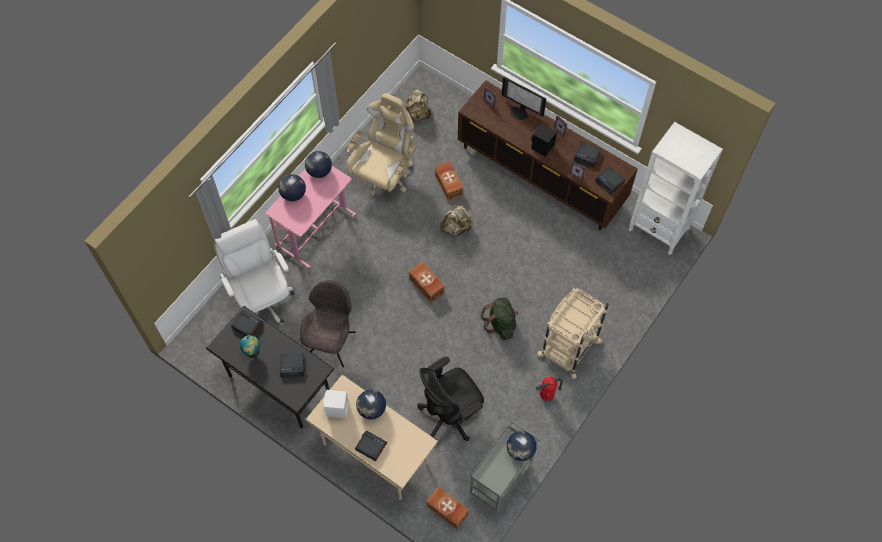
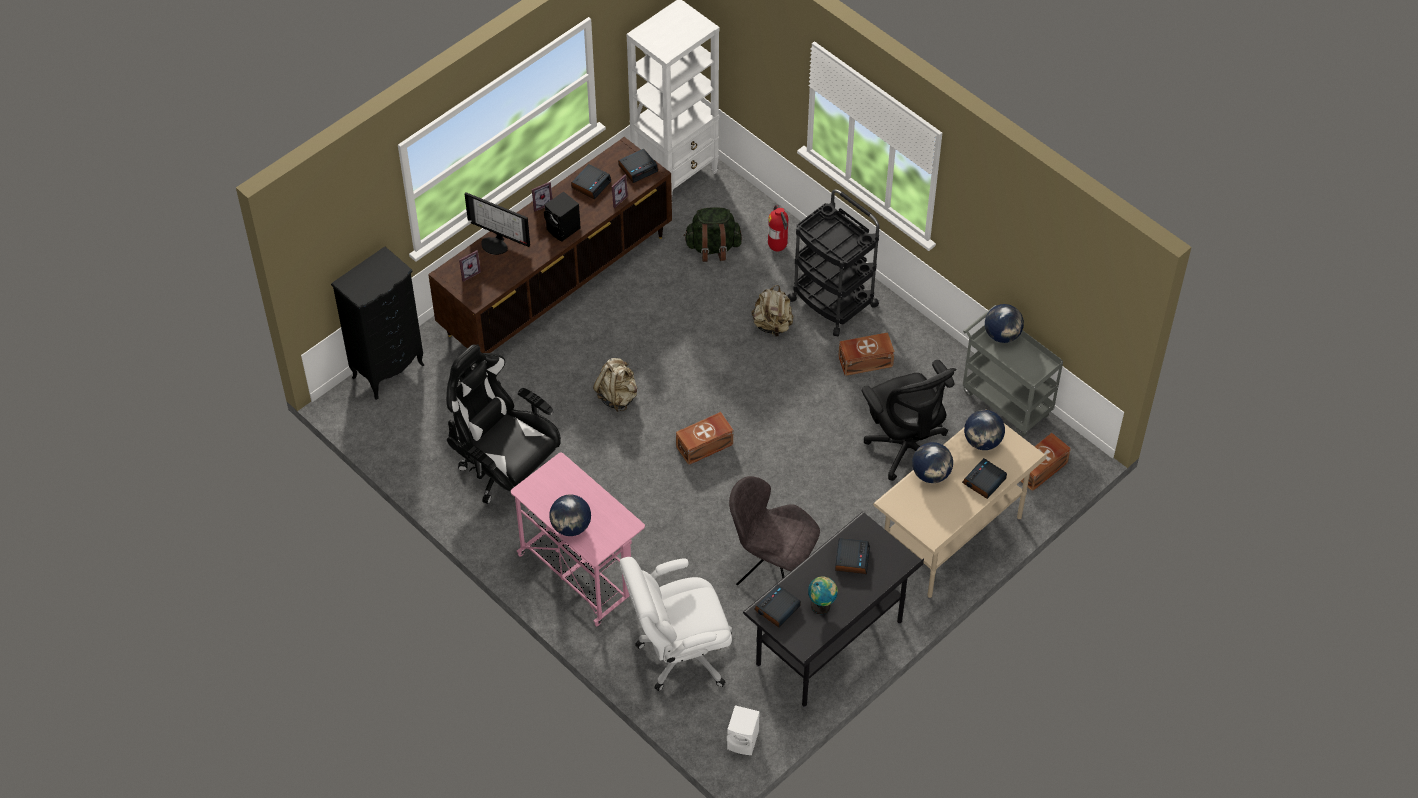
camera: 80 degrees left, 10 degrees down
(319, 171) = (538, 490): globe -> globe (983, 442)
(337, 410) = (926, 513): white speaker -> white speaker (744, 741)
(384, 177) = (507, 472): beige office chair -> black office chair
(418, 114) = (405, 415): beige backpack -> beige backpack (772, 325)
(449, 99) = (389, 372): none -> black dresser
(449, 184) = (542, 395): brown storage box -> brown storage box (864, 361)
(500, 323) = (781, 369): green backpack -> green backpack (713, 248)
(520, 111) = (496, 244): monitor -> monitor turned 75 degrees clockwise
(546, 396) = (897, 337): fire extinguisher -> fire extinguisher (778, 248)
(568, 348) = (832, 302): beige cart -> black cart

